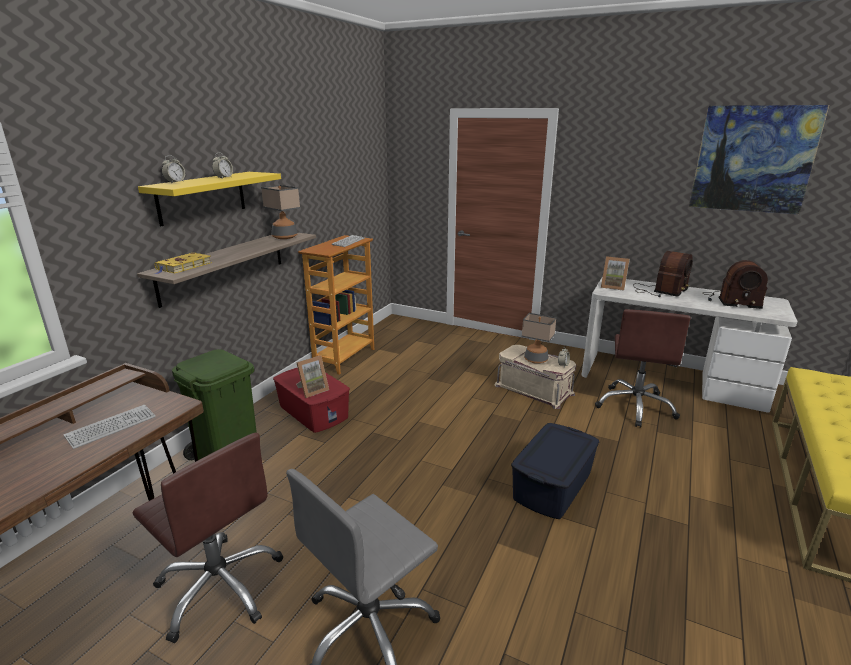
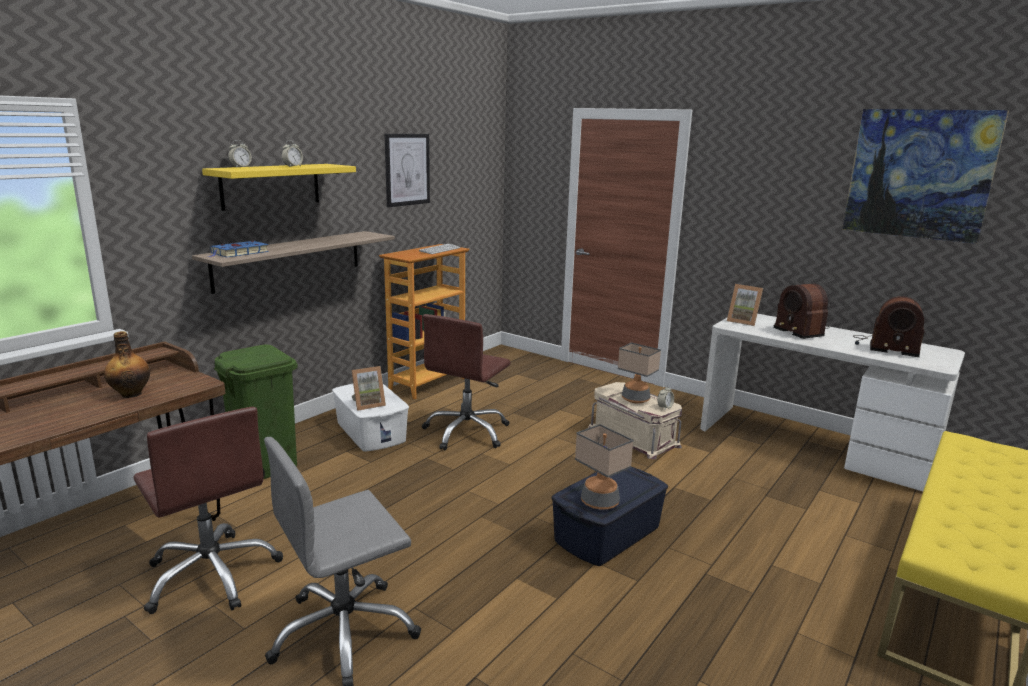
camera: 10 degrees right, 5 degrees down
(111, 427) = (131, 394): keyboard -> bottle
(183, 266) = (238, 253): yellow book -> blue book
(284, 237) = (360, 236): table lamp -> table lamp (599, 502)
(313, 411) = (371, 431): red storage box -> white storage box
(314, 171) = (407, 169): none -> picture
(635, 406) = (752, 467): brown office chair -> brown office chair (467, 432)
(660, 291) = (800, 330): radio -> radio turned 105 degrees clockwise

